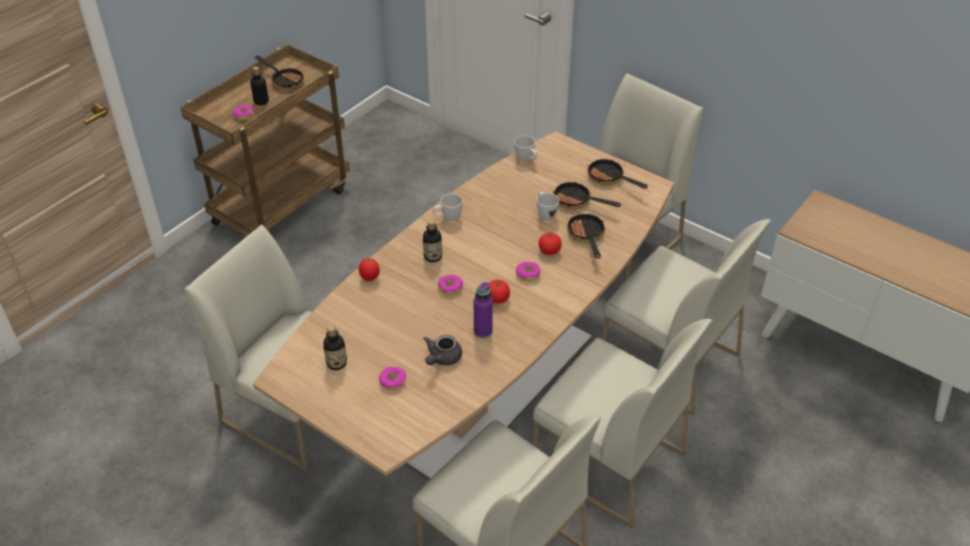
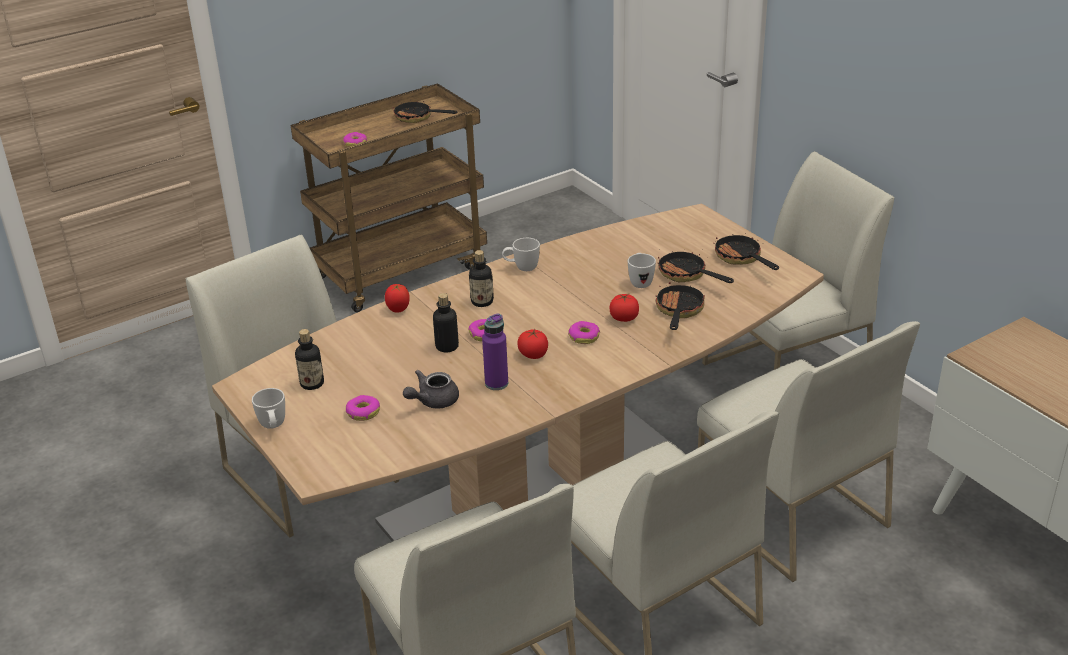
camera: 20 degrees right, 10 degrees down
(261, 101) = (381, 133): bottle -> bottle (447, 346)
(284, 80) = (418, 118): frying pan -> frying pan turned 150 degrees clockwise
(526, 160) = (649, 226): white mug -> white mug (273, 427)

